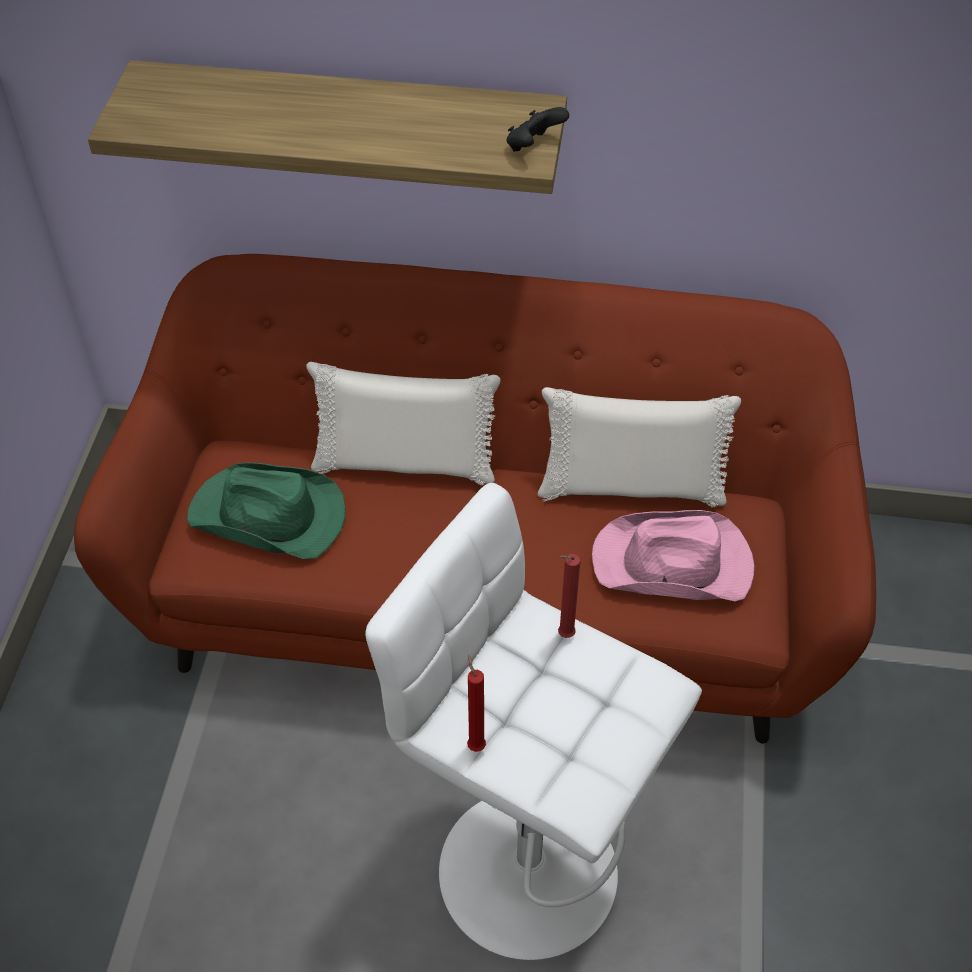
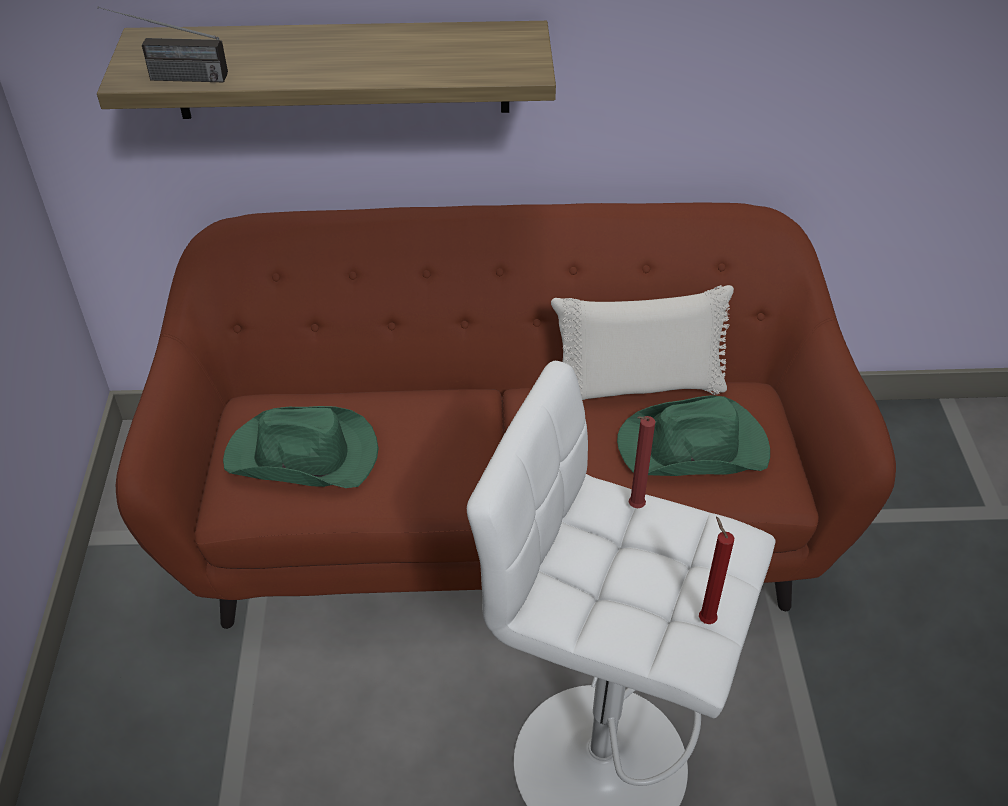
camera: 10 degrees left, 5 degrees down
(161, 127) = (168, 77): none -> radio
(405, 463) = (423, 393): white pillow -> none
(475, 744) = (576, 619): red candle -> red candle (704, 618)
(533, 146) = (530, 61): black game controller -> none
(674, 565) = (694, 448): pink hat -> green hat

